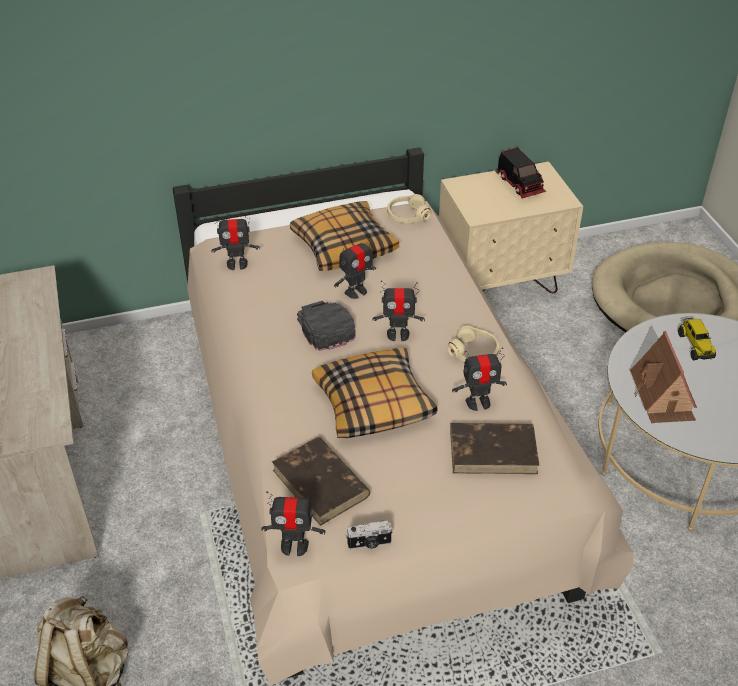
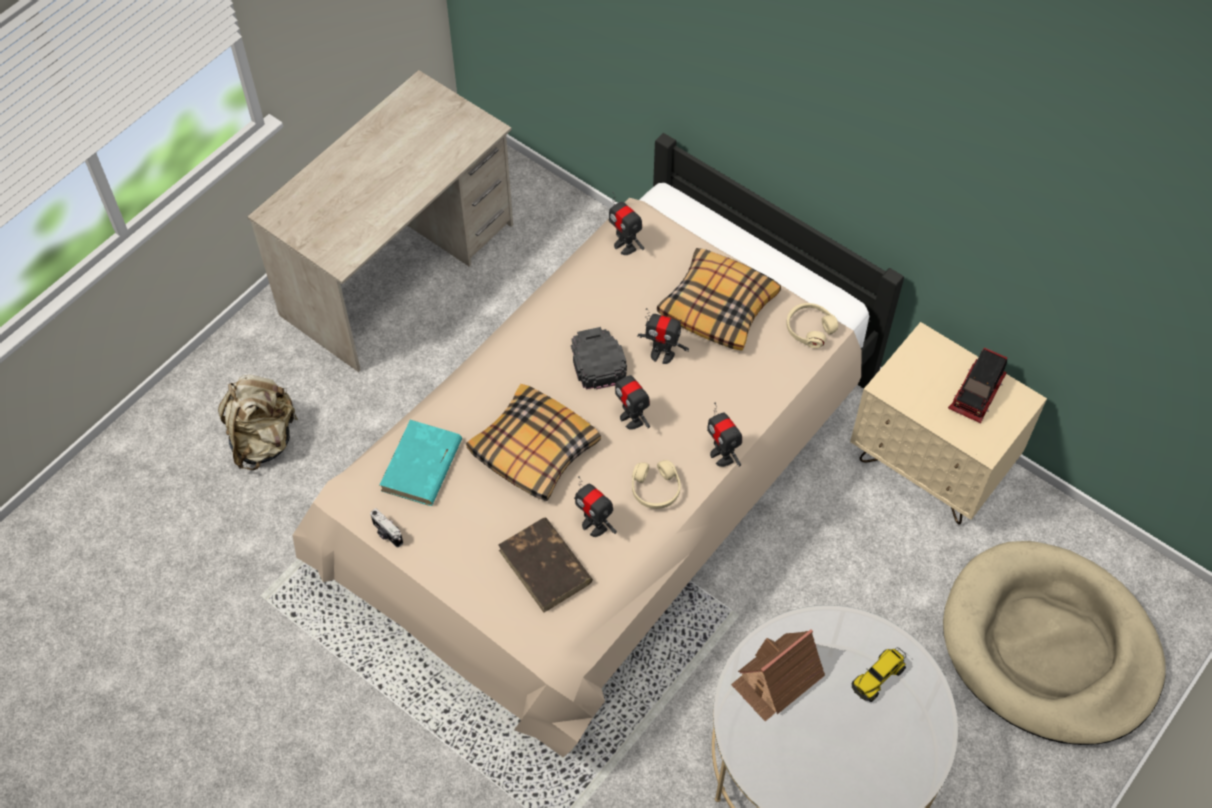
camera: 55 degrees right, 15 degrees up
(294, 546) = (351, 486): toy robot -> toy robot (722, 456)
(321, 484) = (421, 466): brown book -> turquoise book
(324, 327) = (597, 360): black cap -> black cap turned 45 degrees counterclockwise

